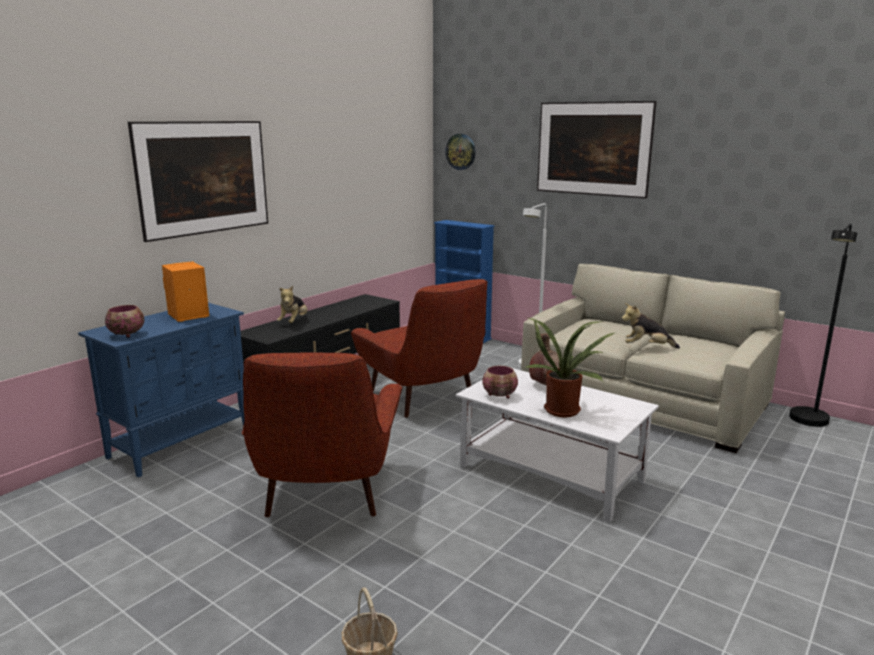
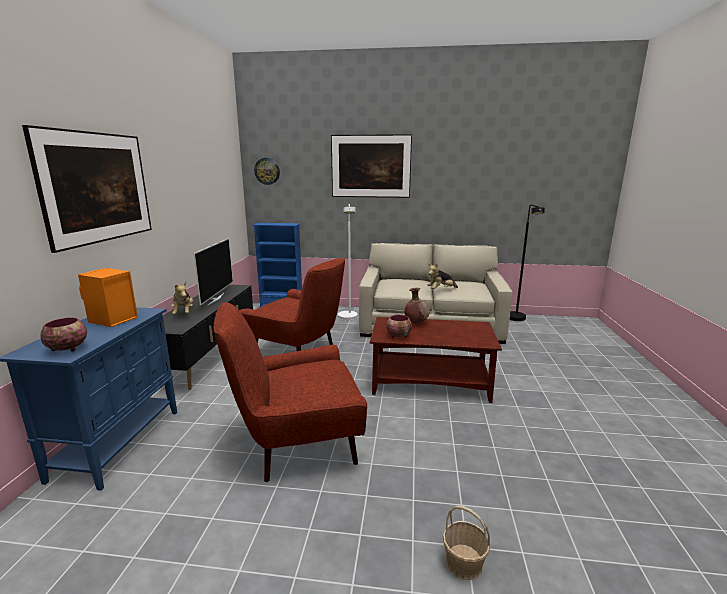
camera: 30 degrees left, 0 degrees up
(326, 493) = (297, 444): red armchair -> red armchair turned 105 degrees clockwise
(341, 311) = (215, 299): none -> television
(552, 474) = (431, 382): white coffee table -> brown coffee table
(564, 409) = (447, 336): potted plant -> none

